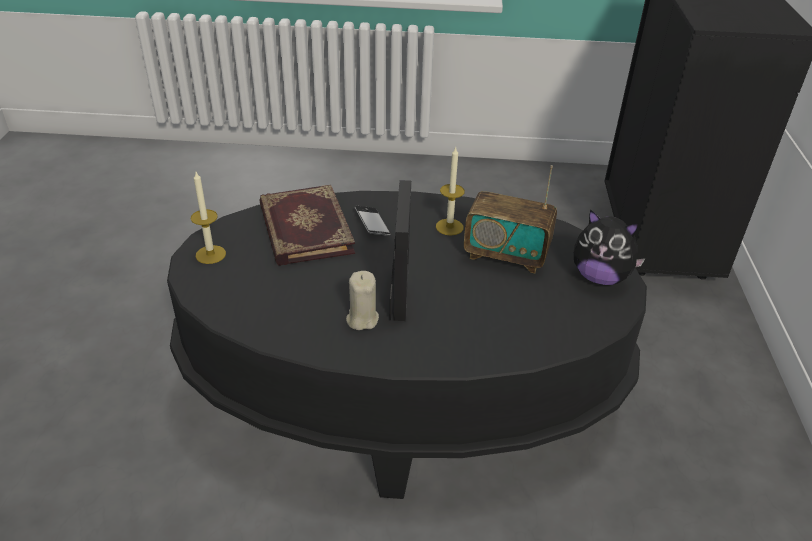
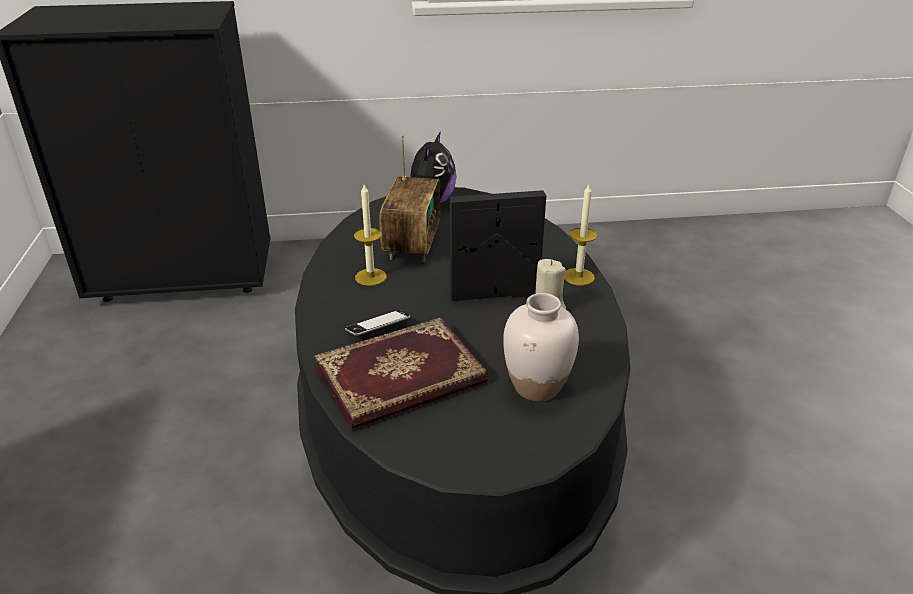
camera: 100 degrees left, 5 degrees down
(210, 254) = (485, 450): candle -> candle (578, 277)
(260, 290) = (537, 387): none -> white vase

